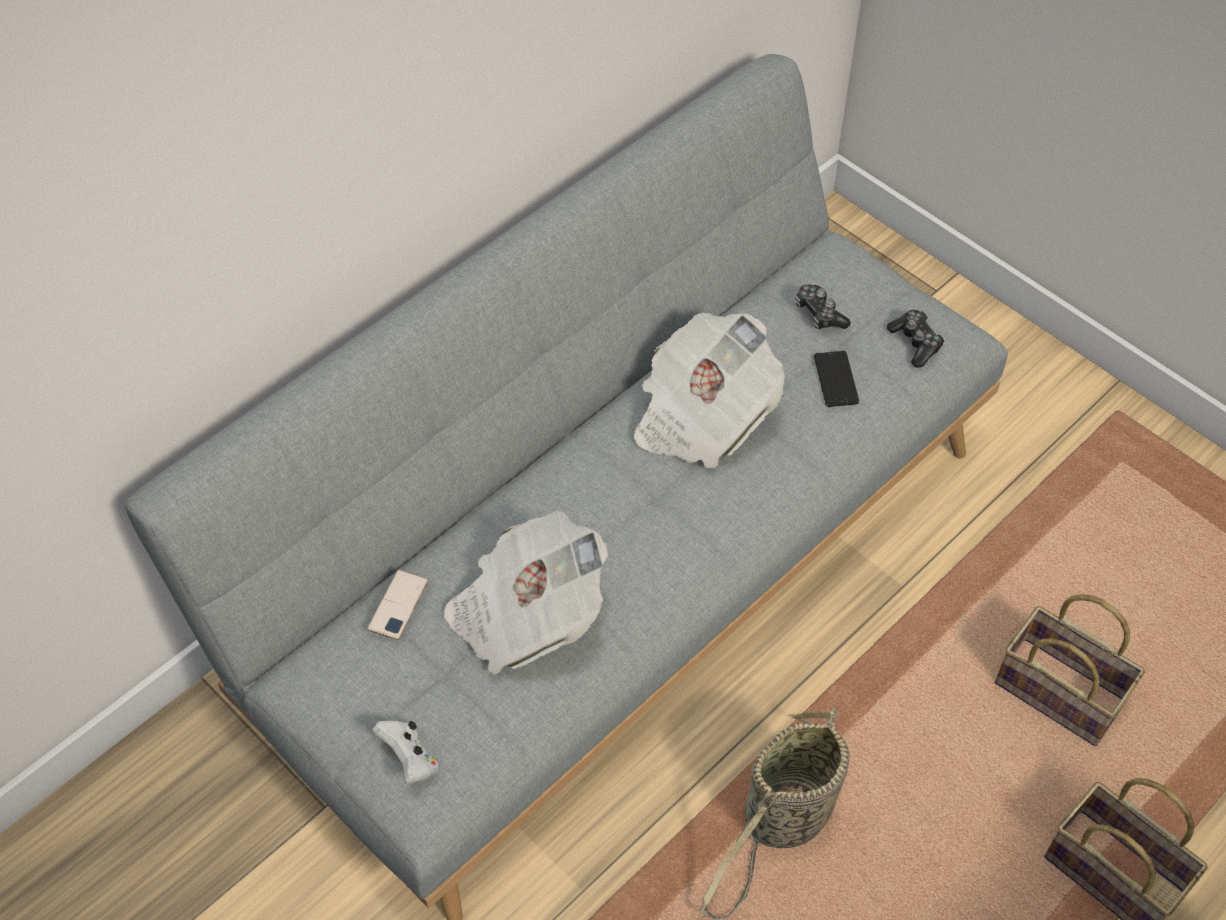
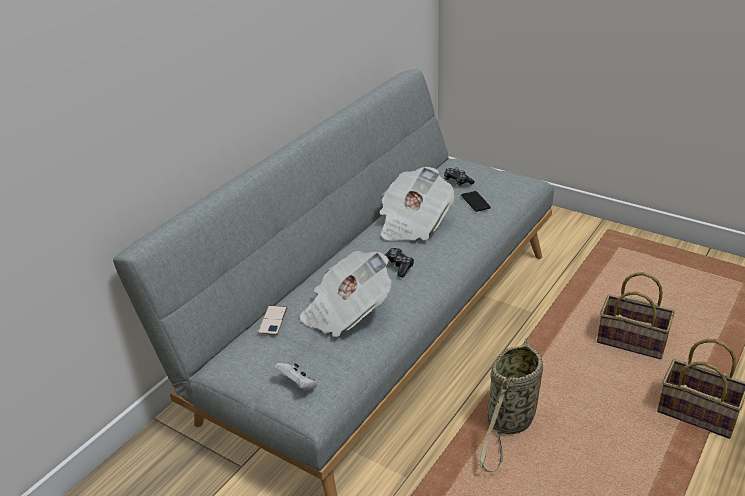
camera: 10 degrees left, 20 degrees down
(915, 343) = (509, 185): game controller -> game controller (398, 266)

